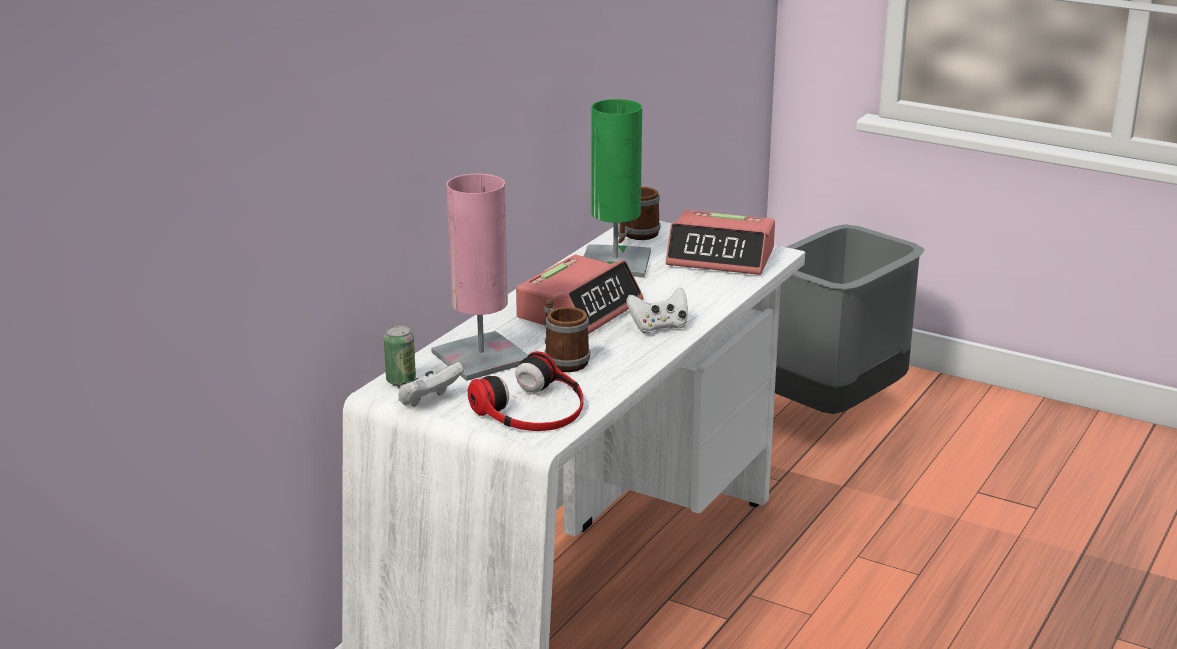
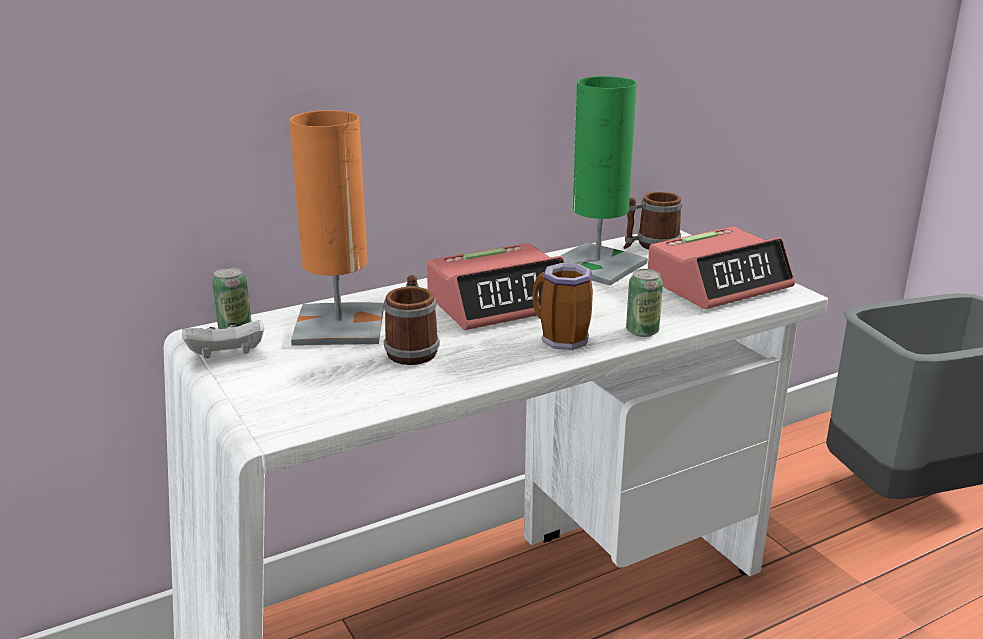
camera: 30 degrees right, 0 degrees up
(481, 357) = (339, 326): pink table lamp -> orange table lamp
(533, 409) = (308, 394): headphones -> none
(659, 327) = (559, 340): white game controller -> mug
(708, 306) = (642, 331): none -> can
(721, 257) = (719, 283): alarm clock -> alarm clock turned 75 degrees counterclockwise

